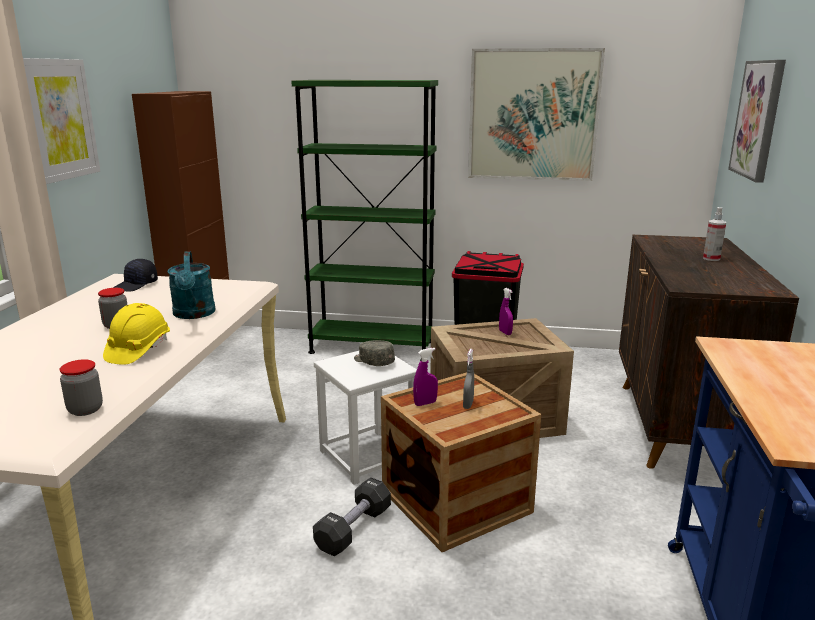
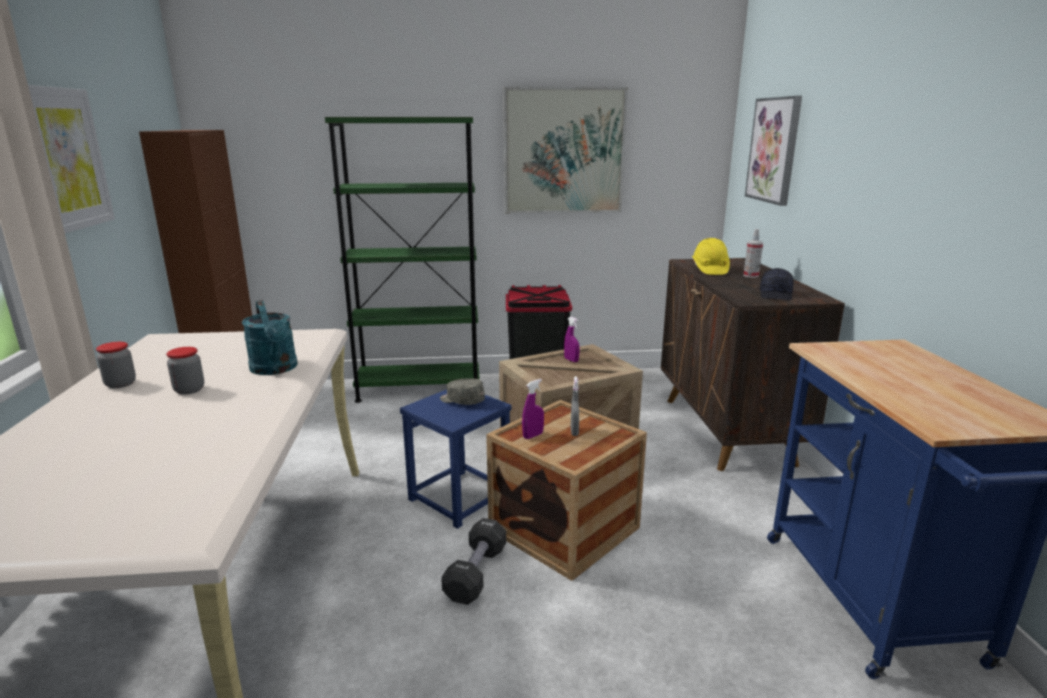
camera: 15 degrees left, 0 degrees up
(85, 409) = (212, 487): jar -> jar (120, 384)
(136, 285) = (185, 344): black cap -> black cap (776, 295)
(138, 350) = (234, 414): yellow hard hat -> yellow hard hat (709, 270)
(367, 456) = (460, 498): white stool -> blue stool

